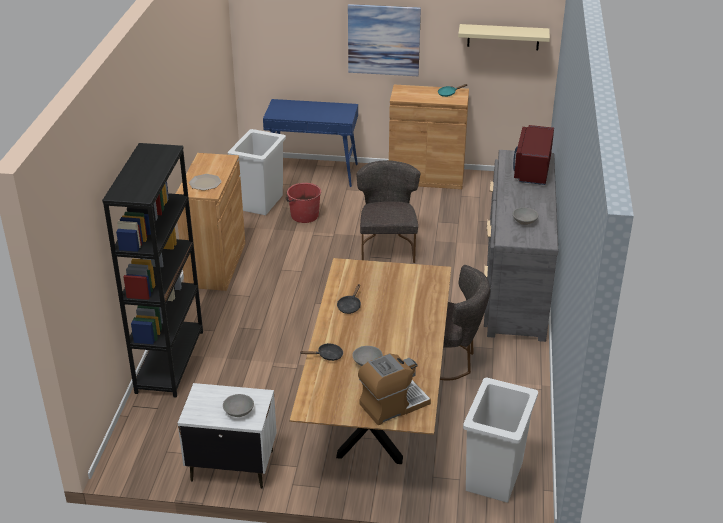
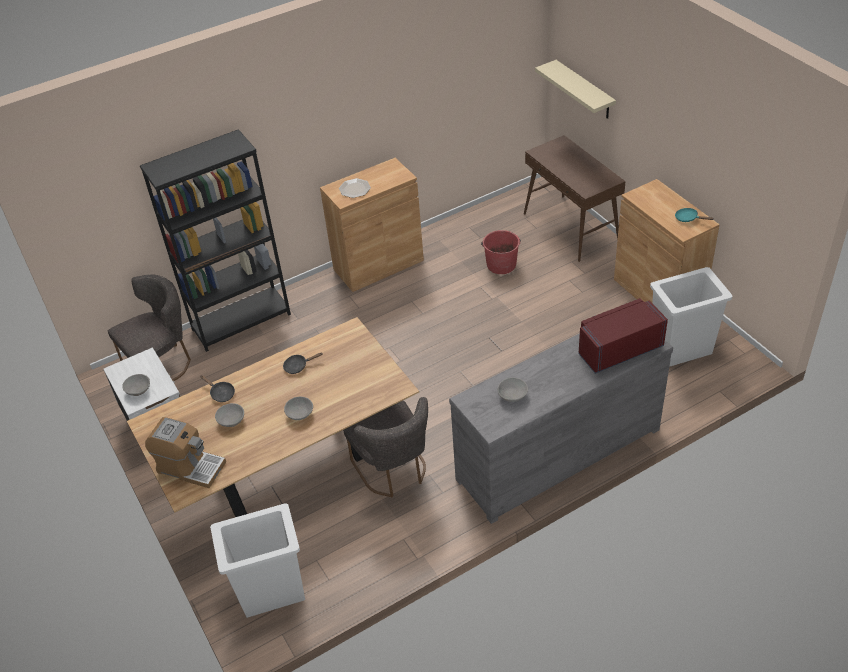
camera: 55 degrees right, 10 degrees up
(261, 202) = (490, 230): white trash can -> white trash can (681, 348)
(313, 173) = (571, 228): blue console table -> brown console table
(383, 40) = (657, 125): picture -> none
(387, 247) = (515, 339): grey chair -> grey chair (162, 364)
(404, 327) = (300, 414): none -> grey bowl
(503, 37) = (762, 185): beige shelf -> beige shelf (584, 90)

